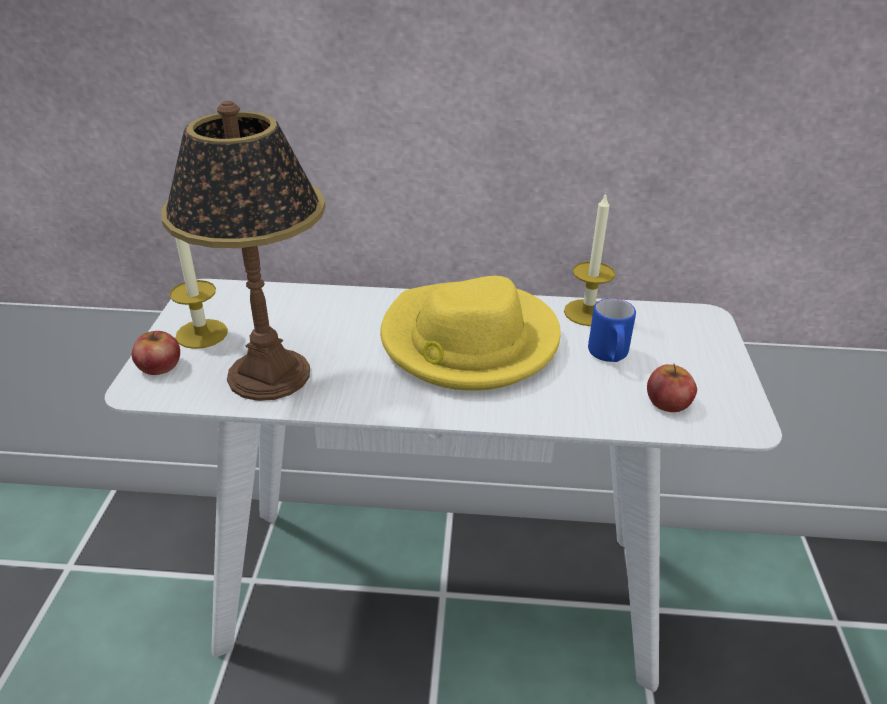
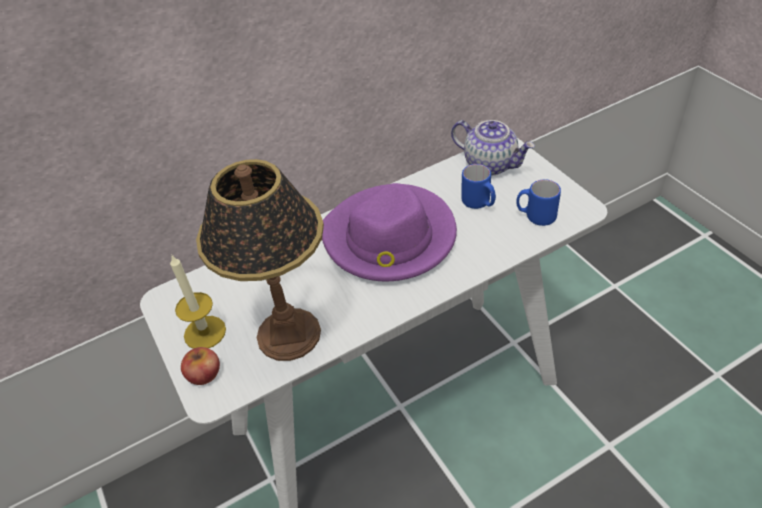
camera: 30 degrees left, 10 degrees up
(468, 341) = (389, 238): yellow hat -> purple hat
(587, 313) = (439, 178): candle -> none
(667, 326) = (491, 164): none -> teapot
(668, 402) = (535, 216): apple -> blue mug

